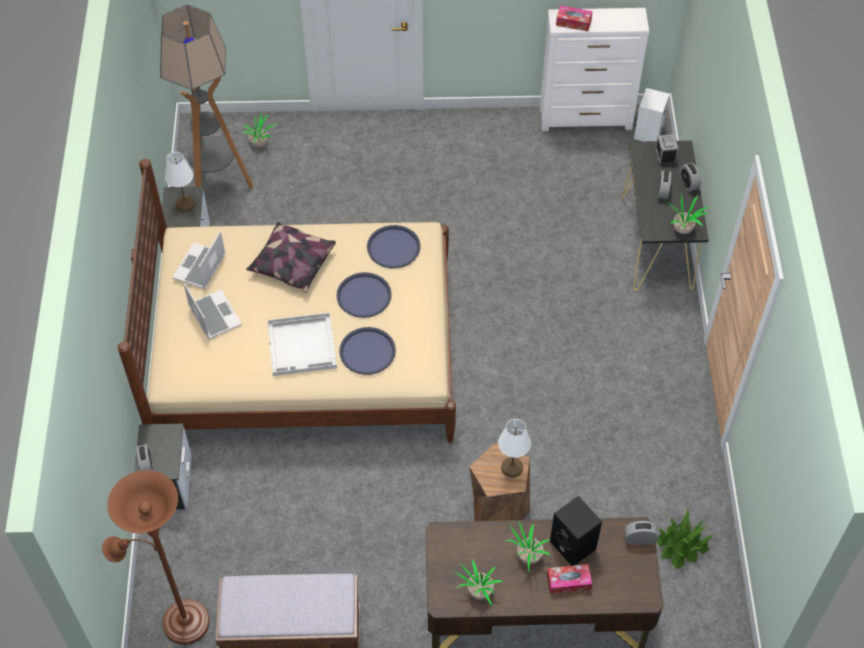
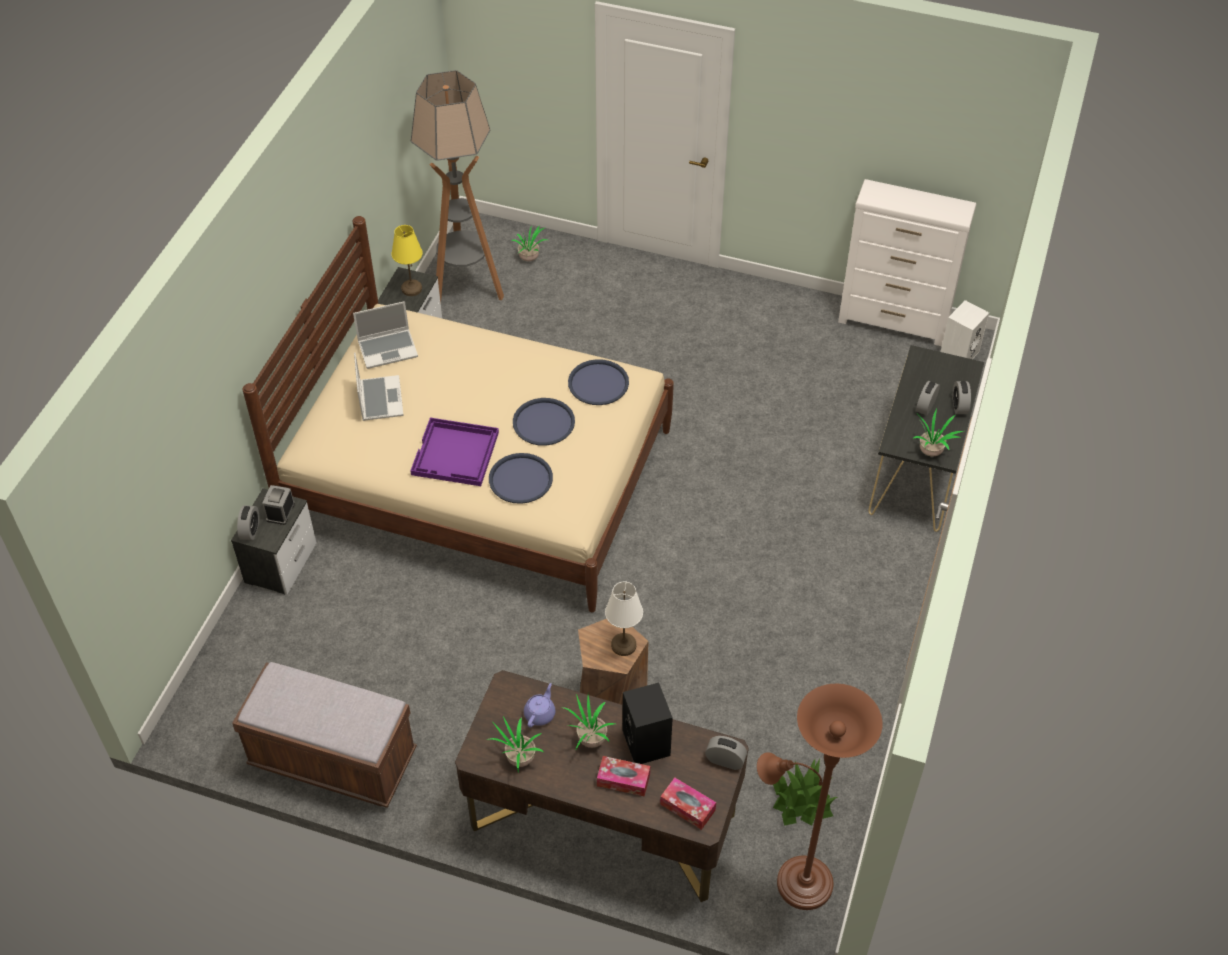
camera: 20 degrees right, 5 degrees down
(179, 622) = (226, 705): brown floor lamp -> brown floor lamp (797, 880)
(185, 204) = (411, 289): white table lamp -> yellow table lamp
(200, 267) = (388, 349): laptop -> laptop turned 150 degrees counterclockwise
(292, 264) = (484, 371): pillow -> none
(302, 346) = (456, 454): white tray -> purple tray
(478, 549) = (540, 713): none -> purple teapot
(573, 22) = (886, 198): tissue box -> tissue box (687, 807)
(665, 156) = (945, 370): alarm clock -> alarm clock (280, 512)

